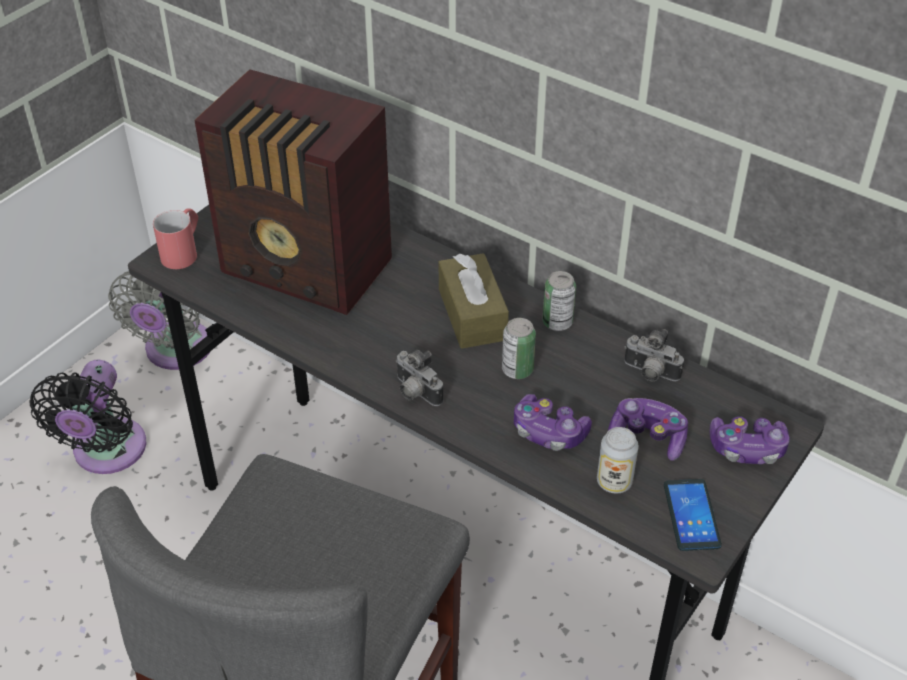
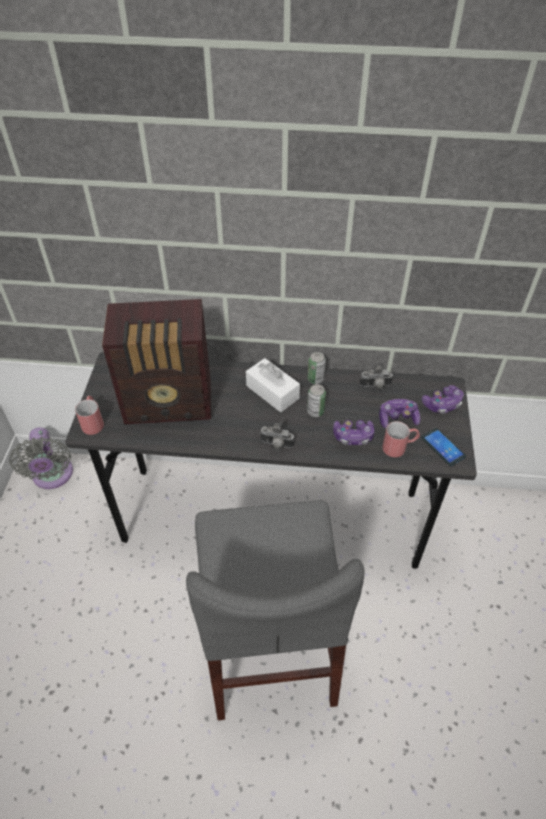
camera: 30 degrees left, 5 degrees up
(106, 453) = (52, 550): black fan -> none
(472, 314) = (272, 392): brown tissue box -> white tissue box
(614, 482) = (399, 447): can -> red mug

